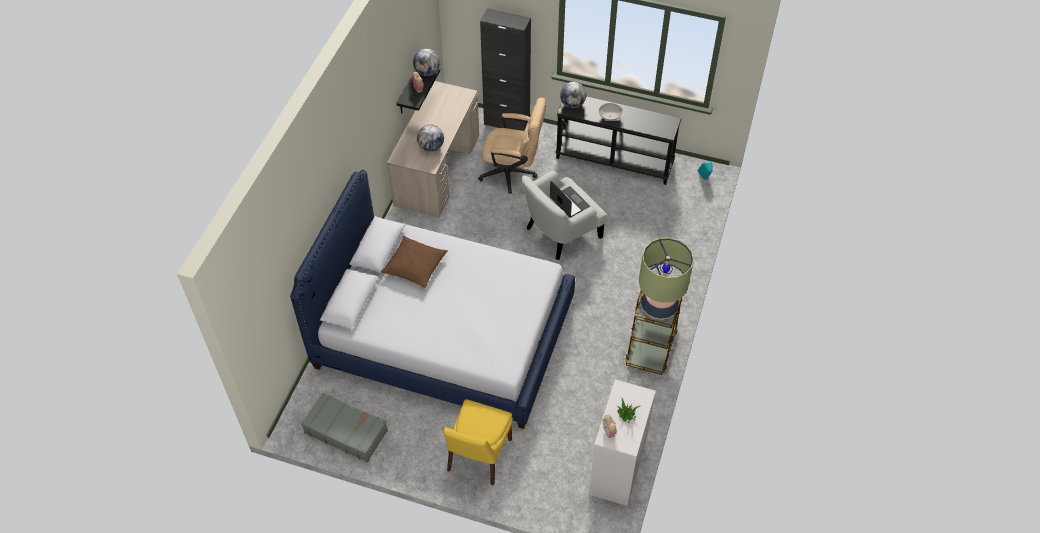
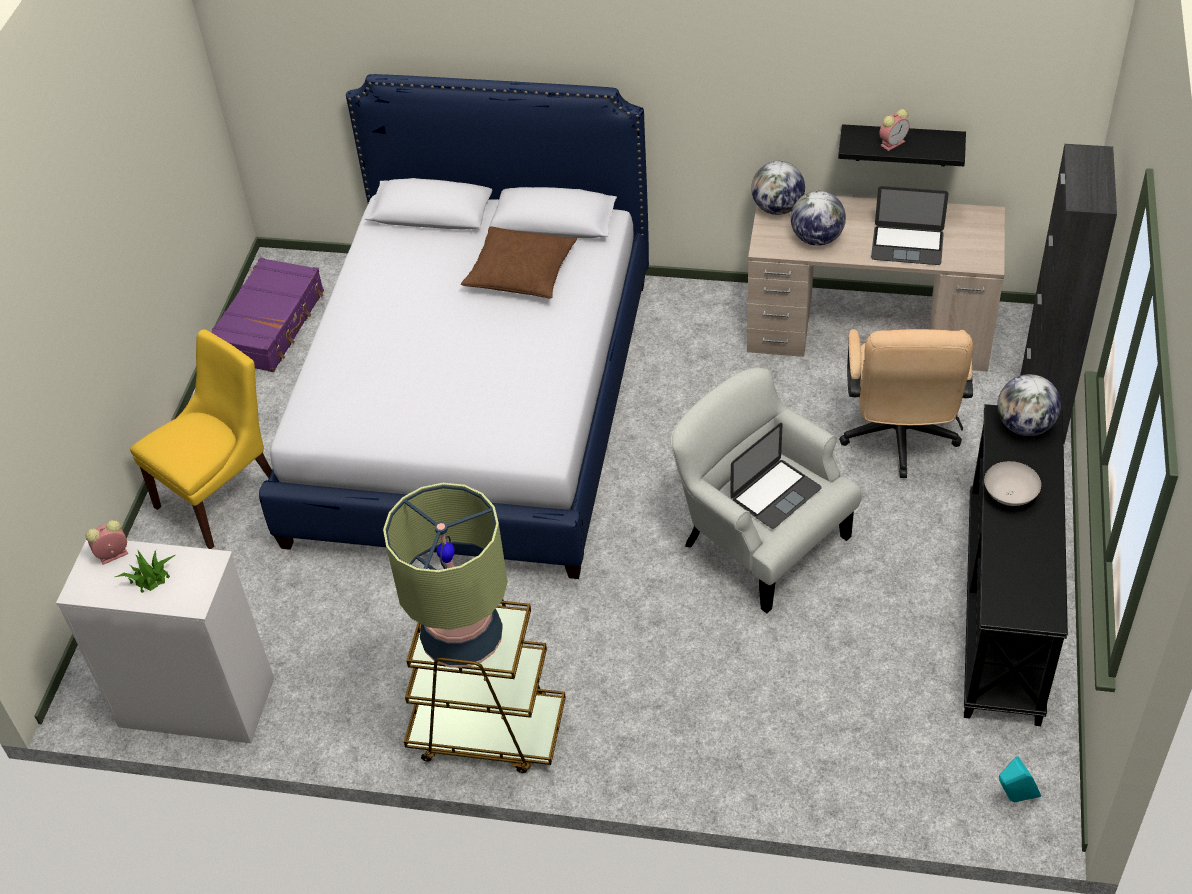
camera: 85 degrees right, 5 degrees down
(346, 431) = (271, 325): grey suitcase -> purple suitcase
(427, 72) = (944, 146): globe -> globe (777, 208)
(447, 117) = (907, 245): none -> laptop
(478, 457) = (223, 495): yellow chair -> yellow chair turned 120 degrees clockwise

